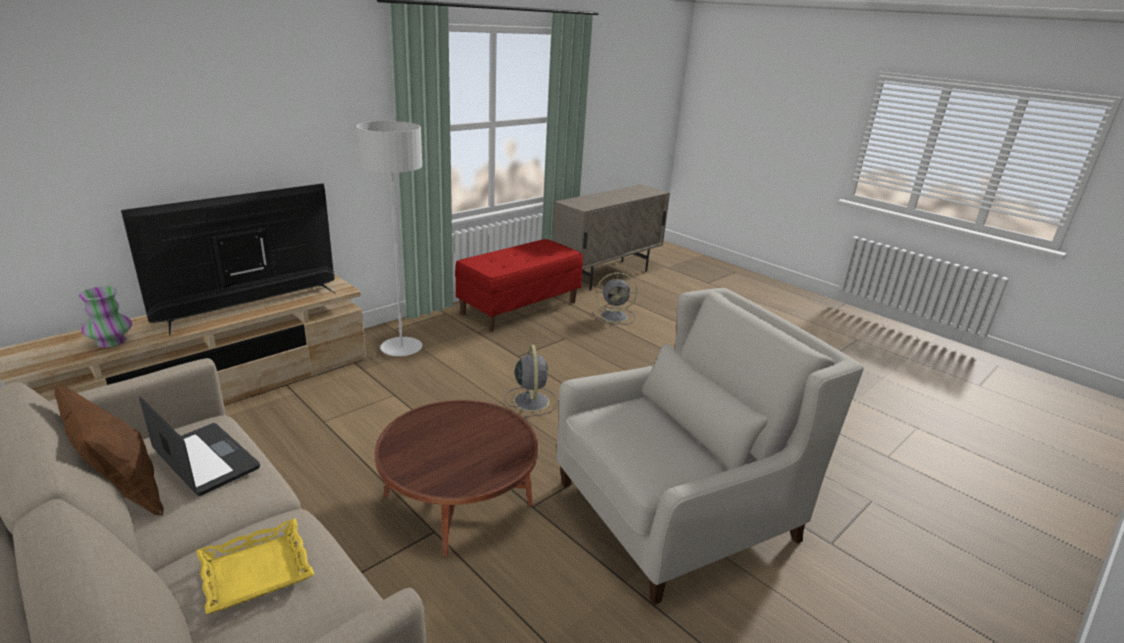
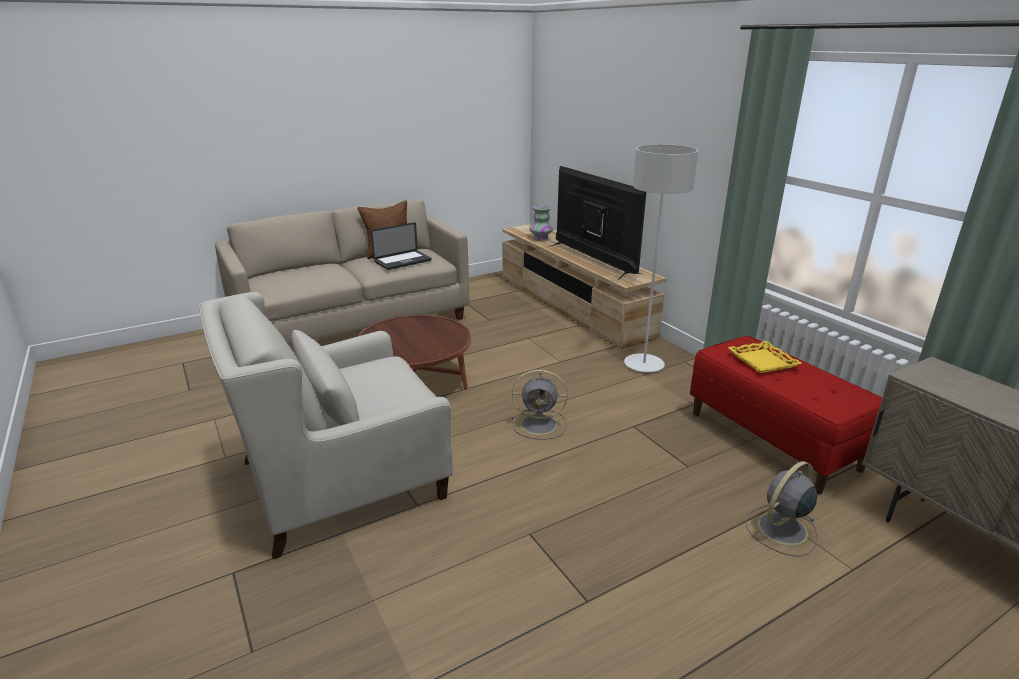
camera: 105 degrees right, 0 degrees up
(256, 572) = (313, 272): yellow tray -> yellow tray (762, 361)
(615, 316) = (781, 530): grey fan -> grey fan turned 45 degrees clockwise
(676, 511) = (342, 478): white armchair -> white armchair turned 75 degrees clockwise

